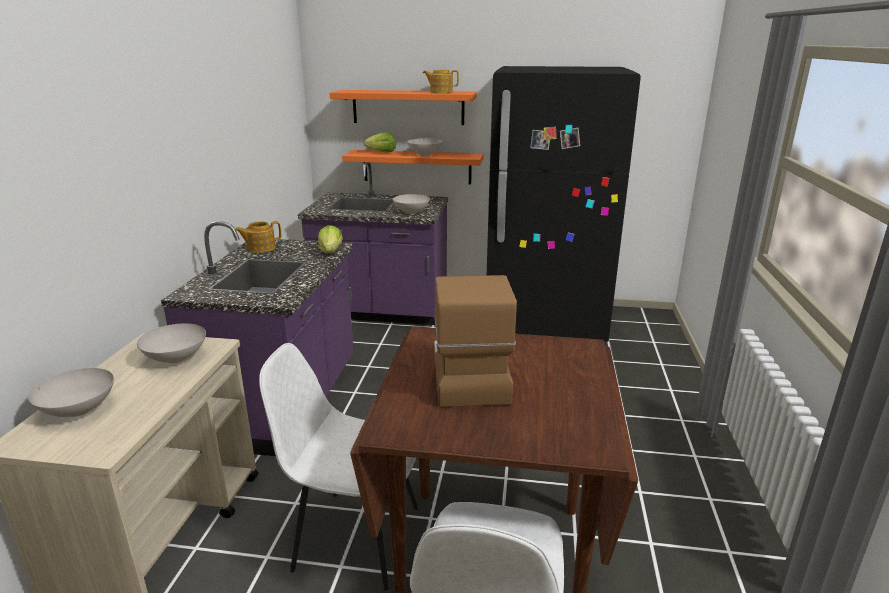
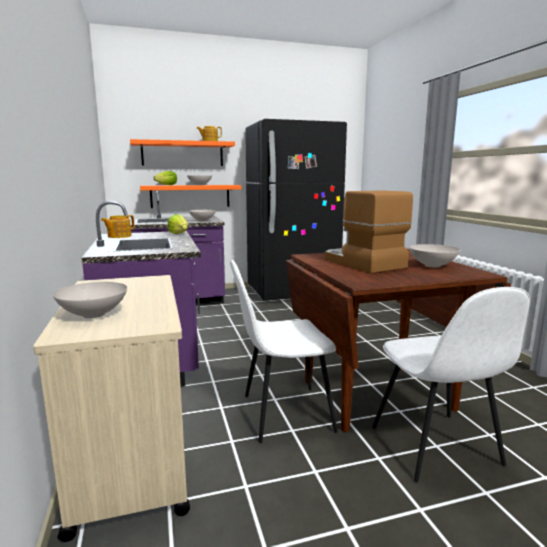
camera: 25 degrees left, 10 degrees down
(175, 358) = (133, 286): white bowl -> white bowl (431, 265)

